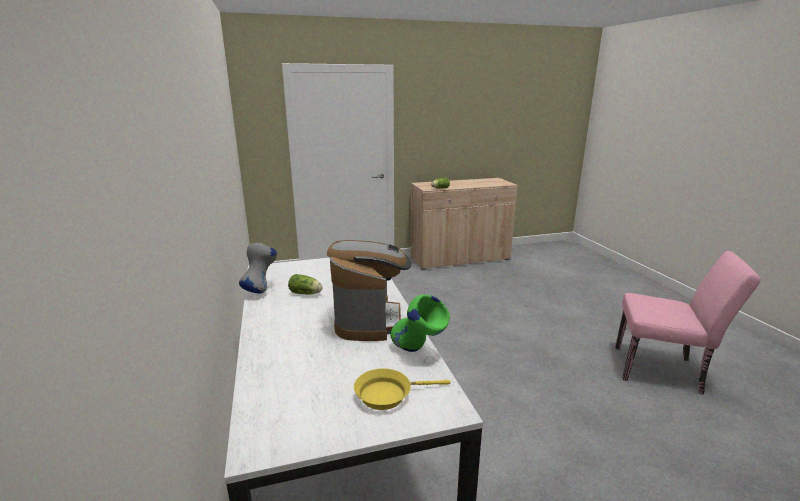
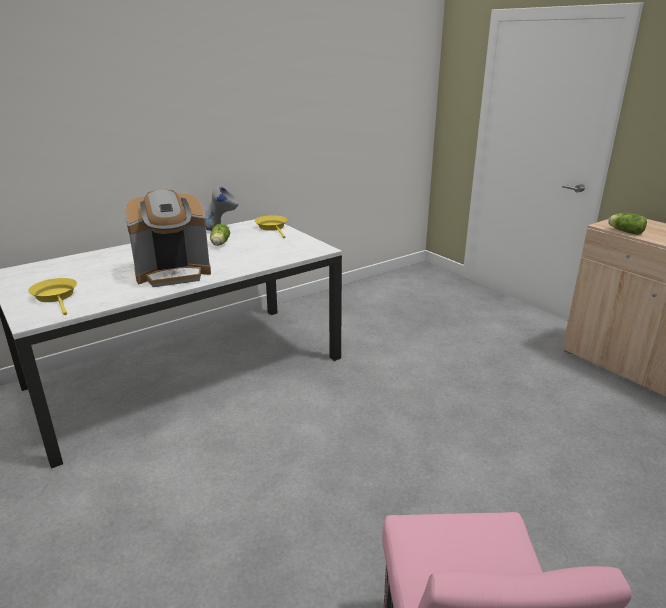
camera: 70 degrees right, 5 degrees up
(286, 267) = (272, 227): none -> yellow frying pan
(418, 352) = (118, 299): green vase -> none

